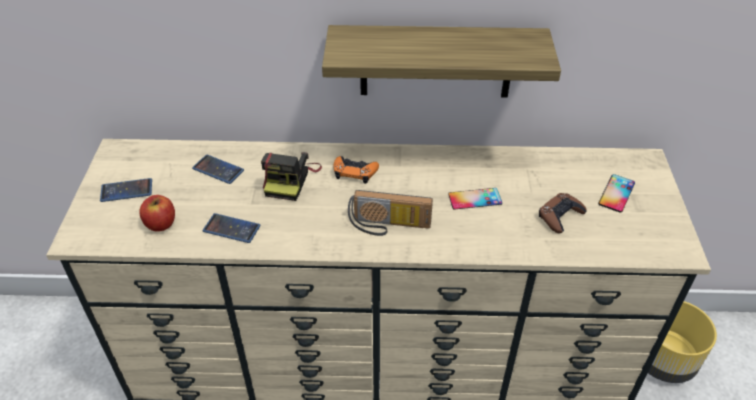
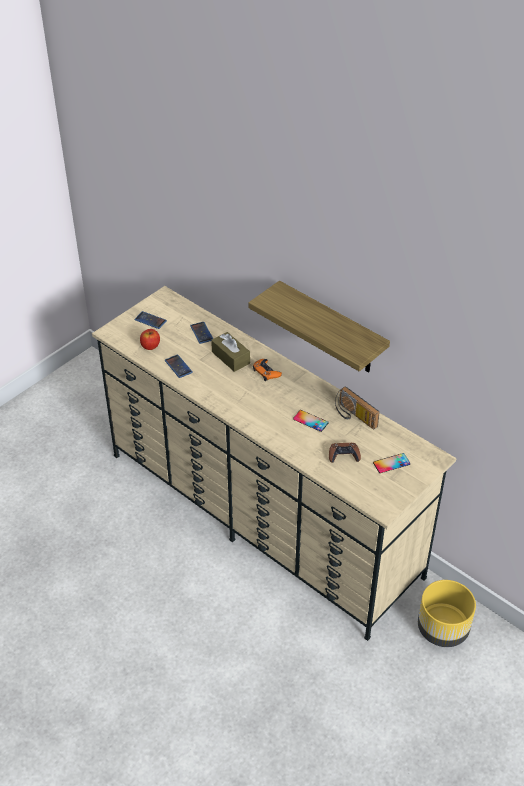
camera: 40 degrees right, 0 degrees up
(290, 179) = (230, 357): camera -> brown tissue box
(388, 226) = (251, 408): radio -> radio (353, 416)

